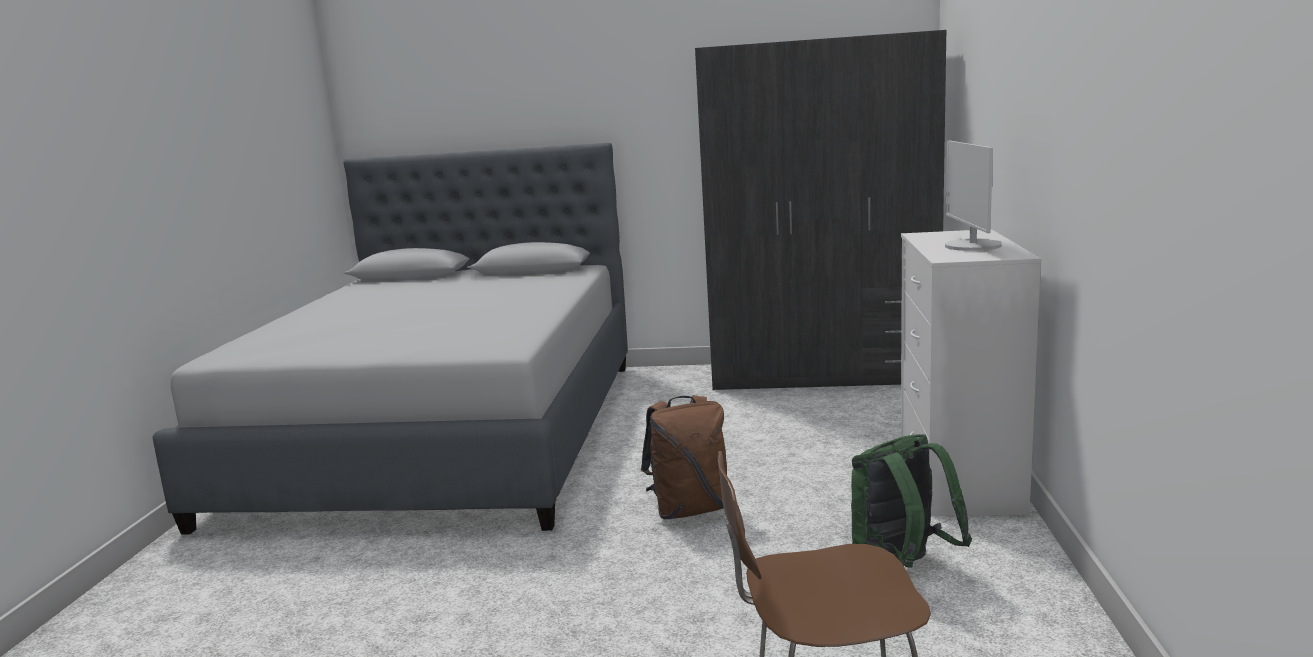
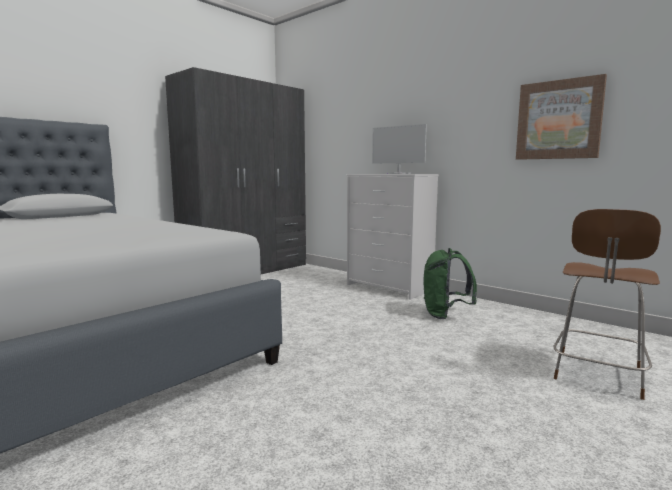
camera: 55 degrees left, 5 degrees down
(689, 509) = (323, 328): brown backpack -> none
(1172, 176) = (558, 120): none -> picture

